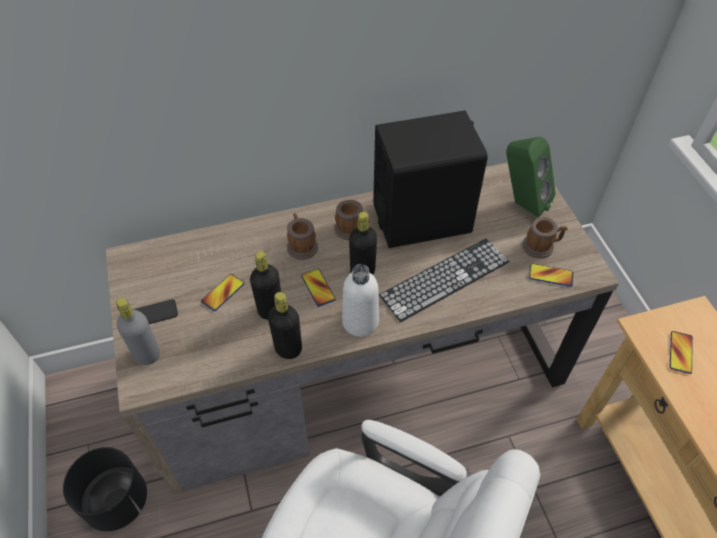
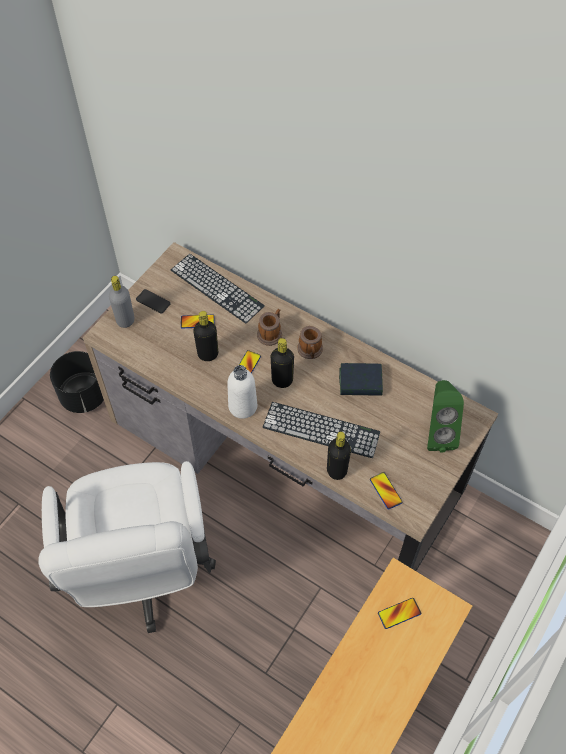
camera: 50 degrees right, 5 degrees up
(202, 251) = (217, 288): none -> keyboard
(288, 349) = (189, 384): black bottle -> black bottle (336, 470)
(422, 218) = (360, 383): black speaker -> book
(541, 246) = (408, 470): mug -> none

